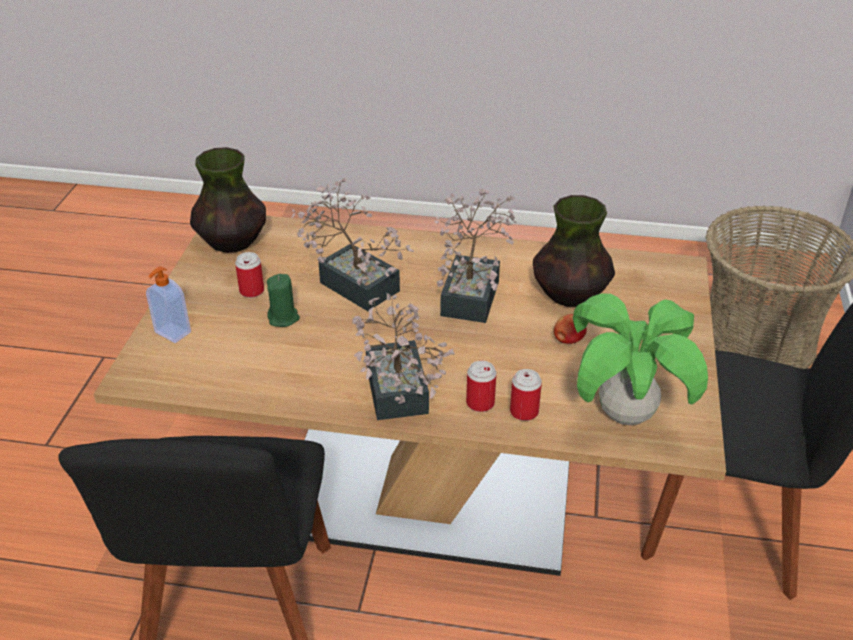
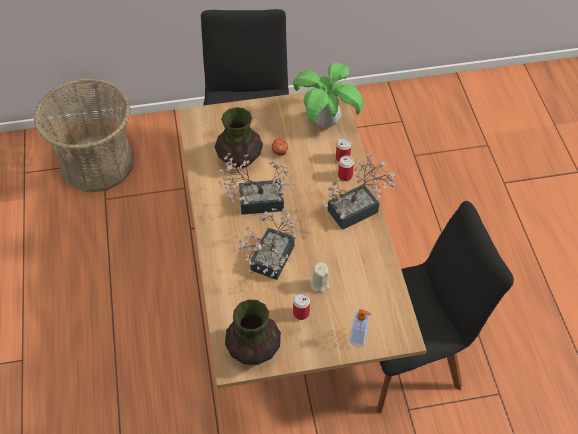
camera: 110 degrees left, 15 degrees up
(283, 318) = (319, 284): green candle -> beige candle

